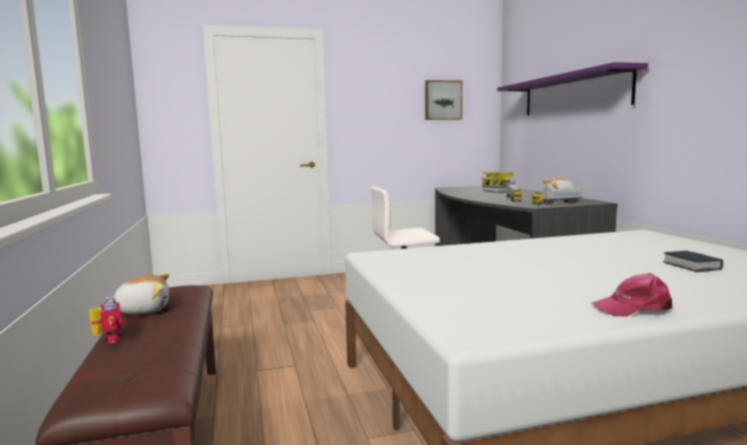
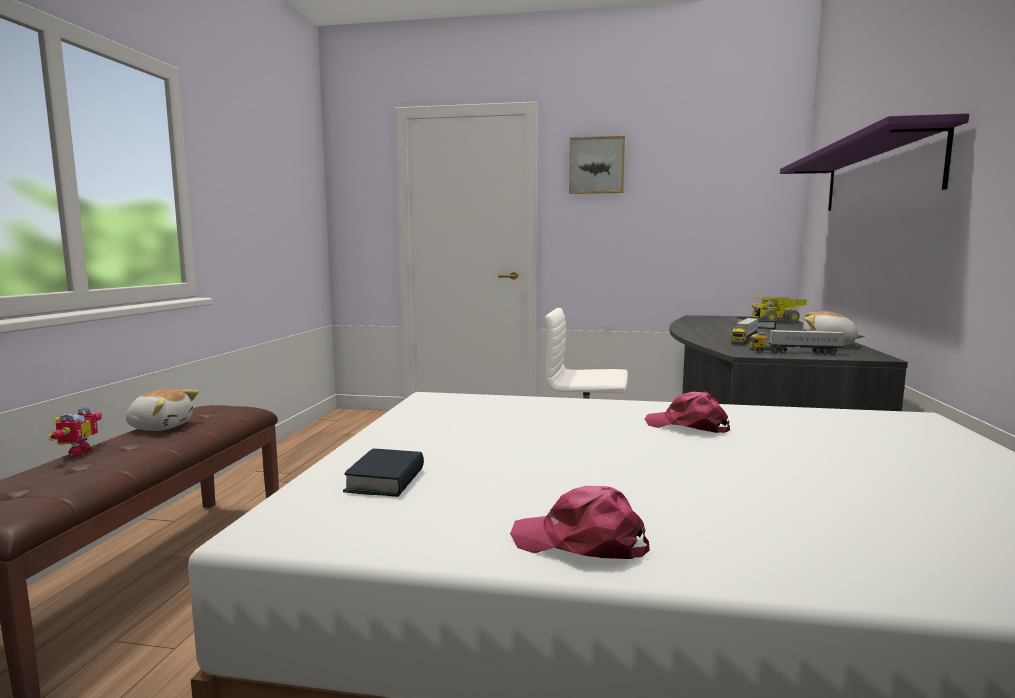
camera: 25 degrees right, 0 degrees up
(442, 100) = (706, 190): picture -> picture (596, 165)
(555, 250) = (688, 426): none -> pink cap
(691, 266) = (869, 491): book -> book (386, 480)

